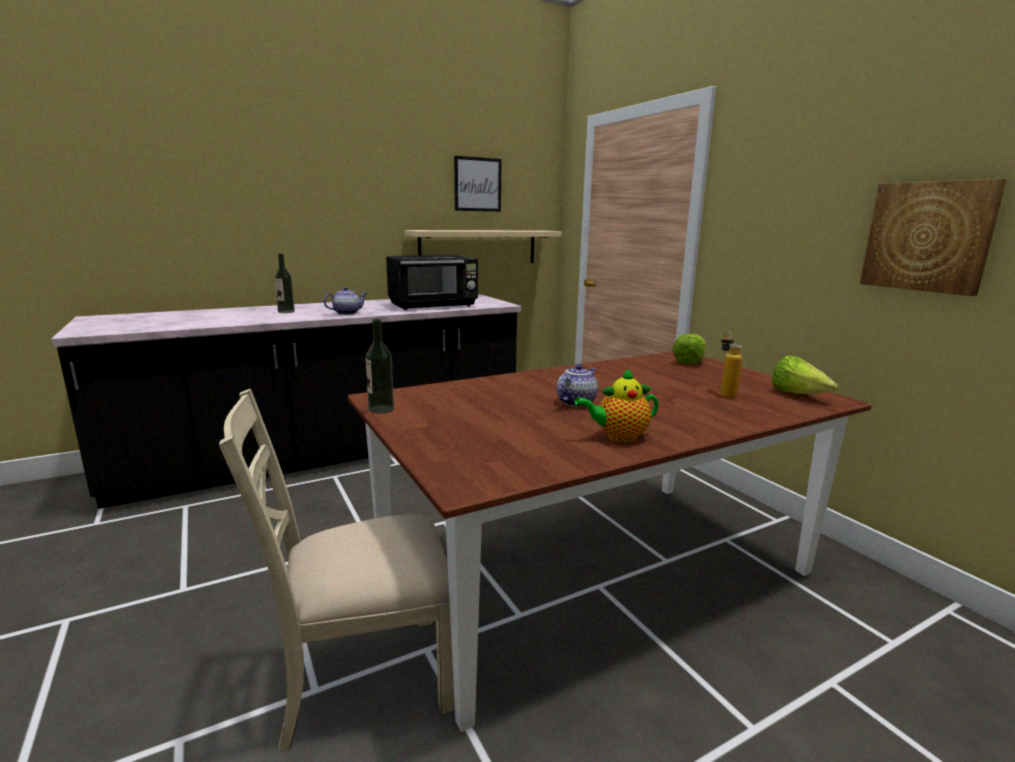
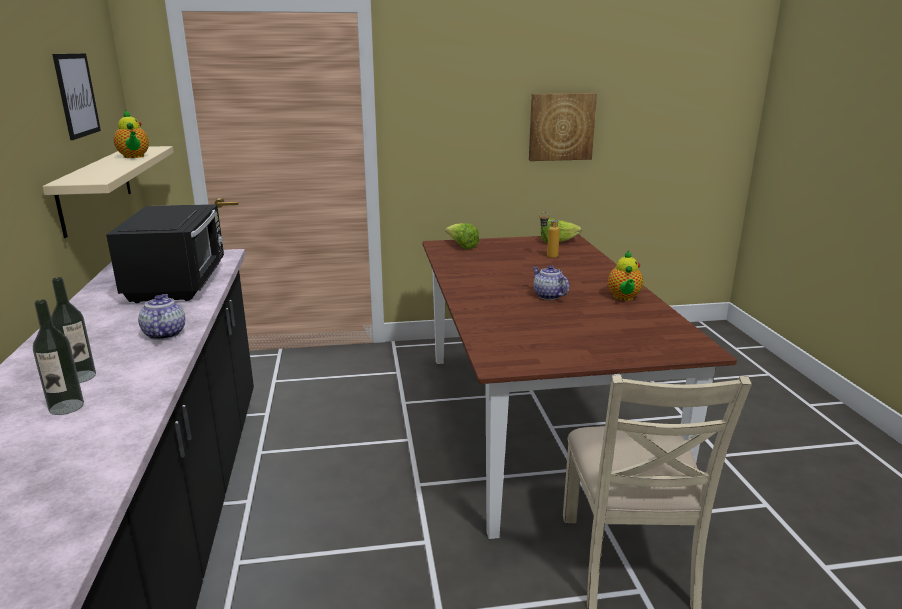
camera: 70 degrees left, 5 degrees up
(381, 409) = (537, 364): bottle -> bottle (66, 407)
(507, 230) = (134, 157): none -> teapot

